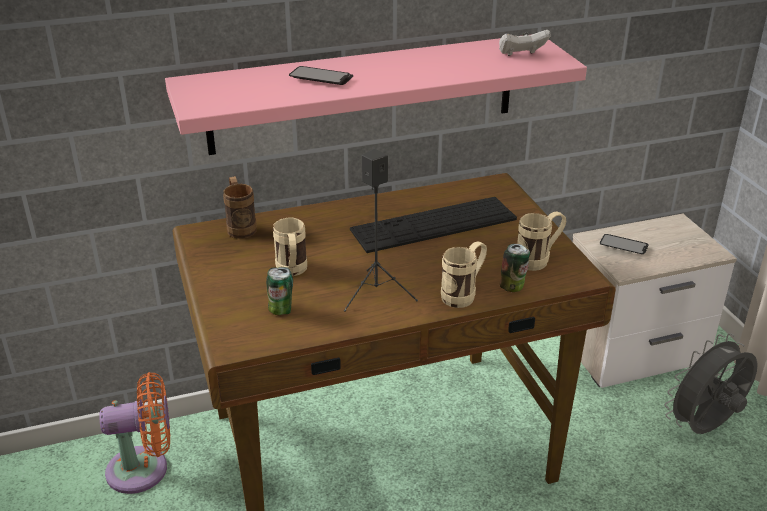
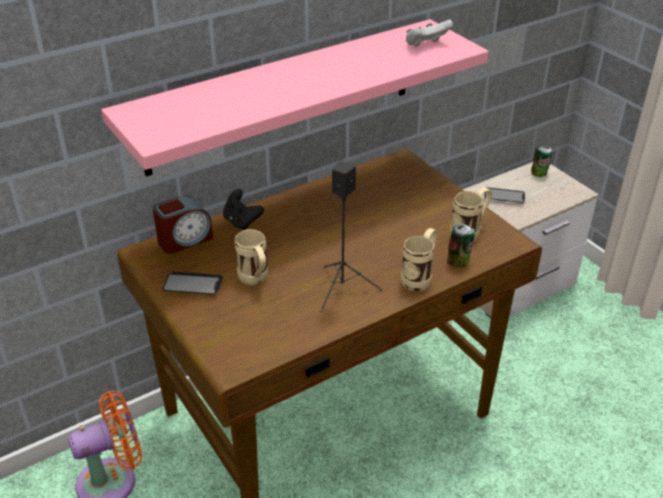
camera: 15 degrees left, 5 degrees up
(240, 226) = (184, 240): brown mug -> alarm clock
(281, 310) = (262, 321): can -> can (539, 174)
(304, 218) = (242, 222): none -> black game controller
(321, 78) = (256, 91): phone -> phone (193, 285)
(434, 224) = (364, 210): keyboard -> none
(704, 428) = (589, 343): grey fan -> none

